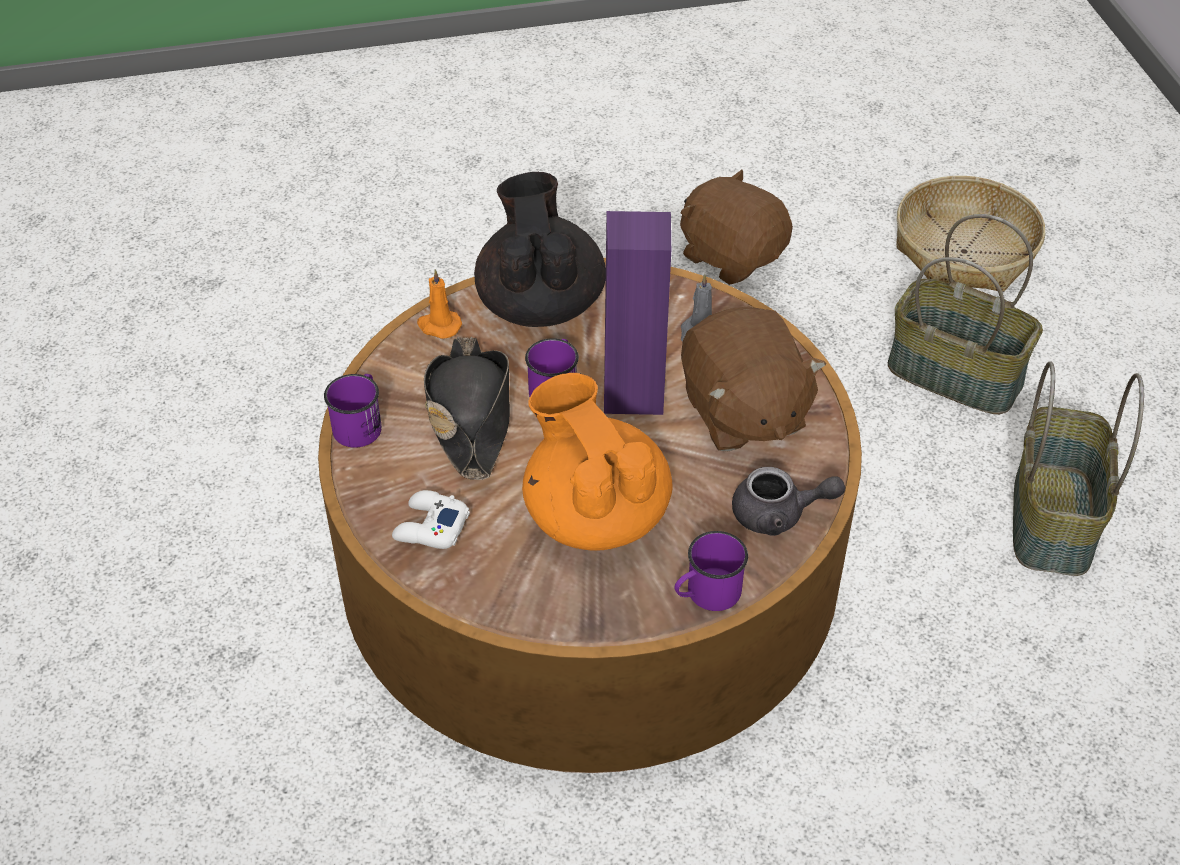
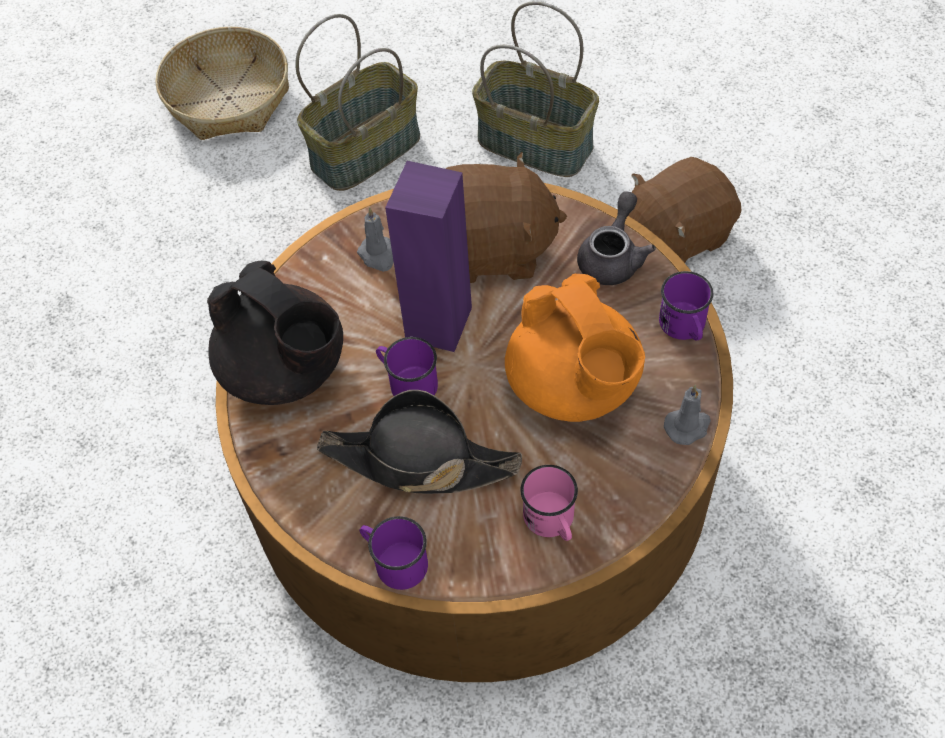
camera: 70 degrees left, 10 degrees up
(430, 527) = (552, 522): white game controller -> pink mug
(438, 326) = (280, 465): orange candle -> none
(540, 303) = (286, 370): black teapot -> black teapot turned 150 degrees counterclockwise
(577, 618) = (688, 426): none -> grey candle
(595, 514) = (574, 386): orange teapot -> orange teapot turned 105 degrees counterclockwise
(732, 256) = (146, 259): brown plush toy -> brown plush toy (677, 235)

